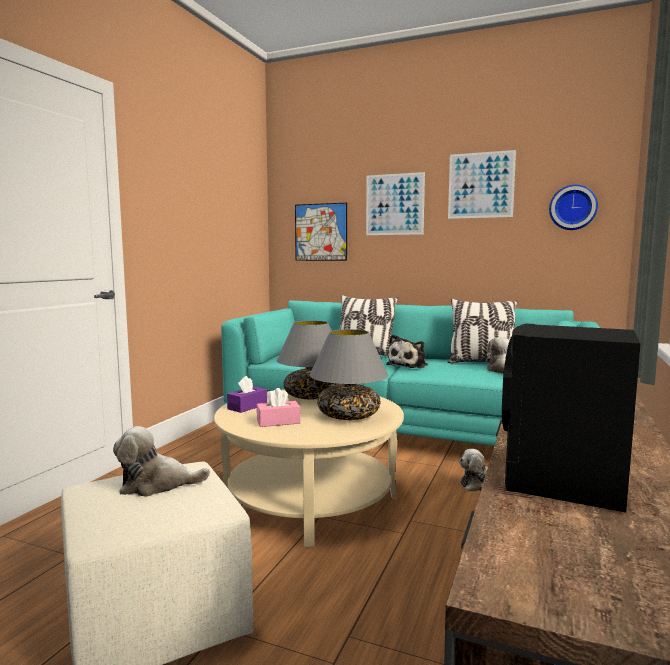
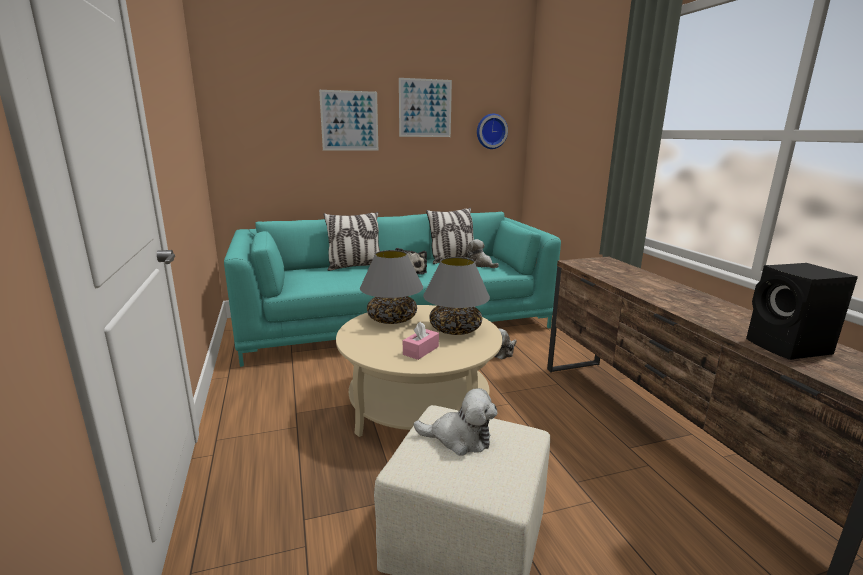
camera: 40 degrees left, 10 degrees up
(156, 485) = (459, 438): plush toy -> plush toy turned 120 degrees counterclockwise
(247, 406) = (365, 344): purple tissue box -> none
(321, 232) = (271, 146): picture -> none

